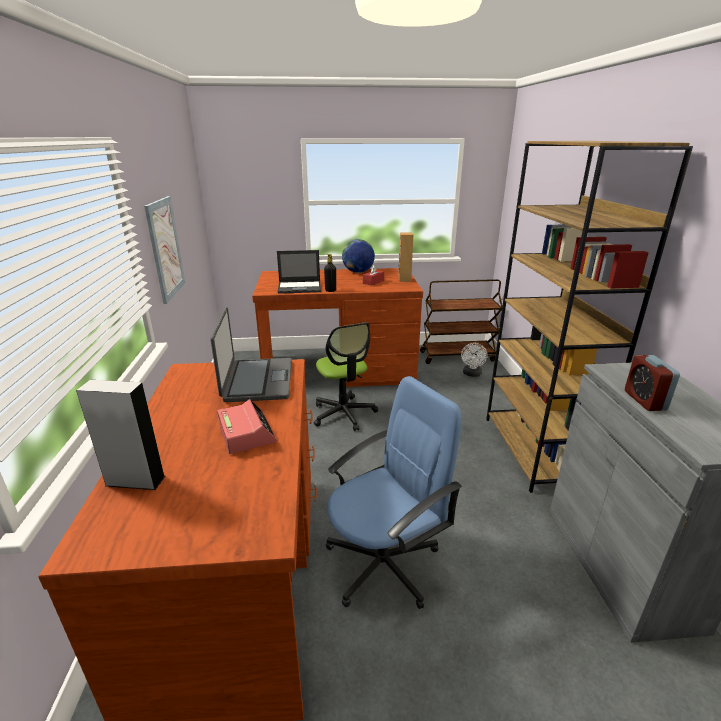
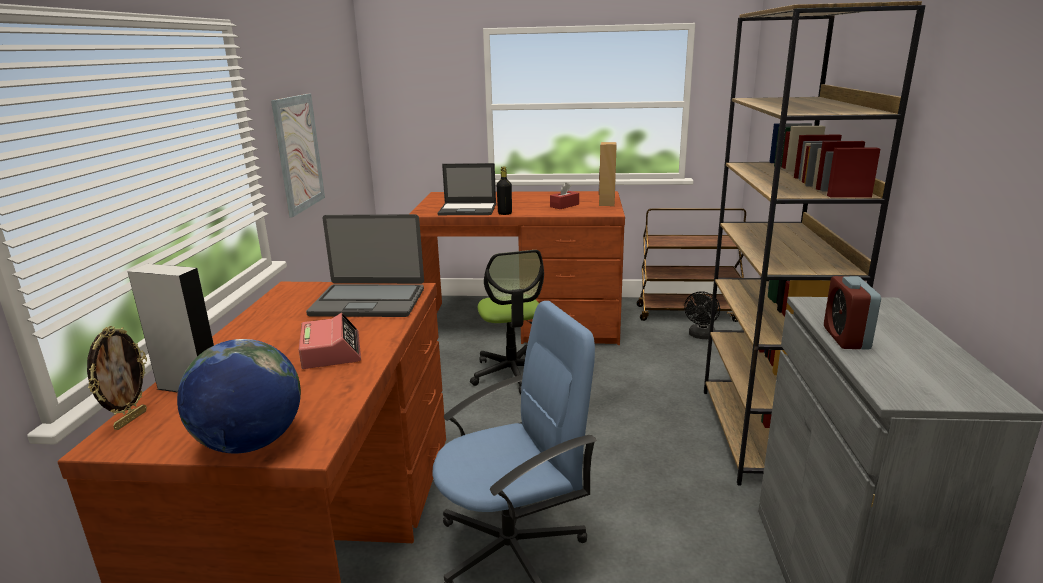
camera: 10 degrees right, 5 degrees down
(93, 522) = (130, 420): none -> picture frame
(257, 381) = (369, 301): laptop -> laptop turned 90 degrees clockwise
(358, 272) = (550, 194): globe -> globe (250, 443)
(472, 374) = (701, 336): white fan -> black fan

